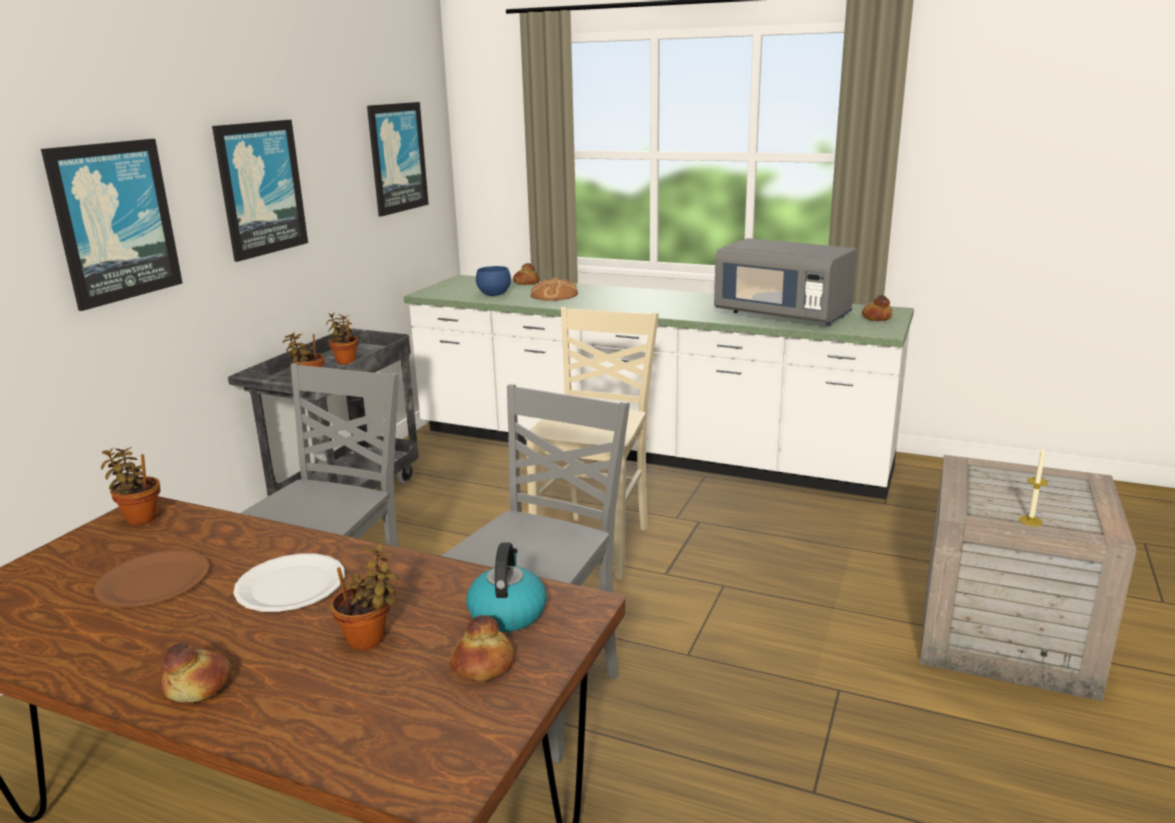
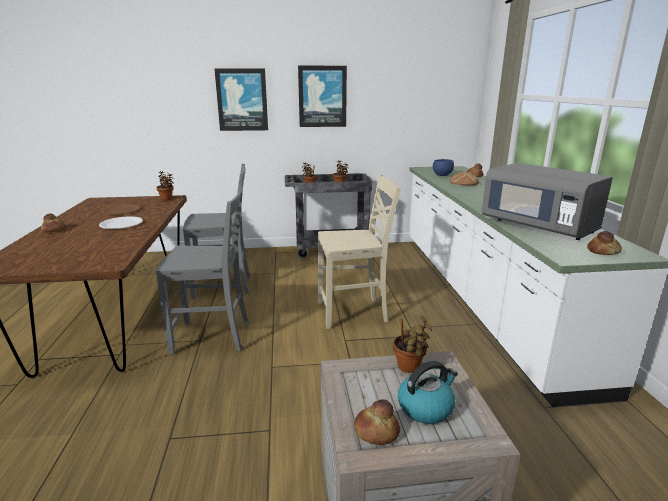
camera: 60 degrees right, 0 degrees up
(370, 639) = (82, 241): potted plant -> potted plant (409, 368)
(397, 158) = (428, 92): picture -> none
(483, 665) = (62, 259): bread -> bread (376, 431)
(507, 612) = (104, 254): kettle -> kettle (426, 407)
(782, 315) = (538, 226): grey microwave -> grey microwave turned 45 degrees counterclockwise
(1030, 521) = (353, 404): candle -> none

